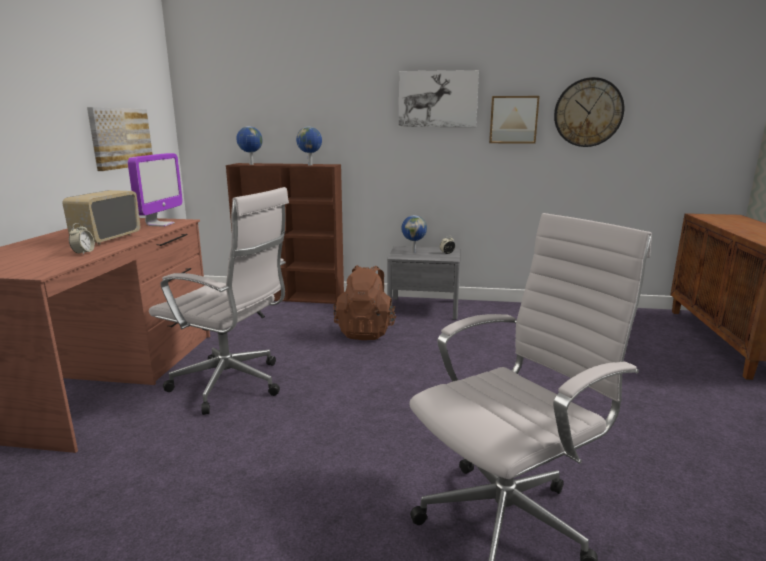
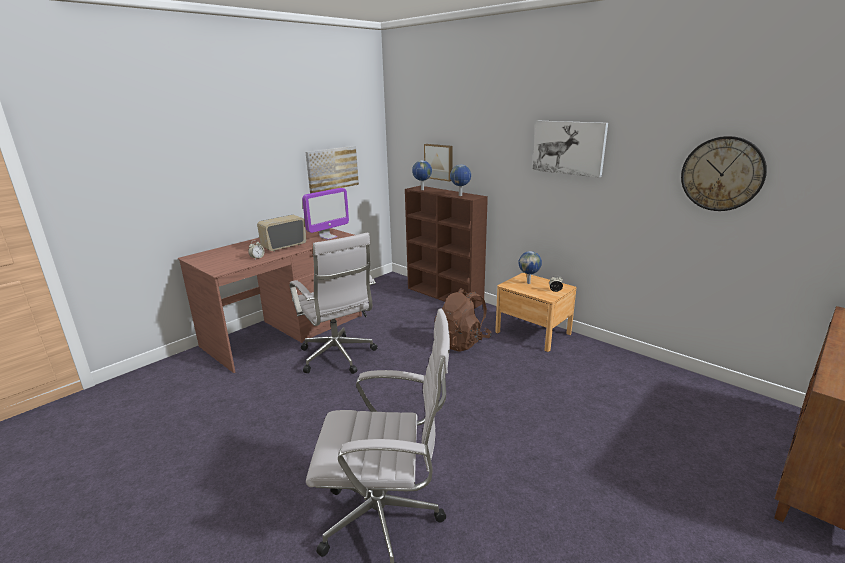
camera: 35 degrees right, 5 degrees up
(423, 308) = (533, 333): grey nightstand -> brown nightstand
(513, 120) = (638, 173): picture -> picture (439, 162)

